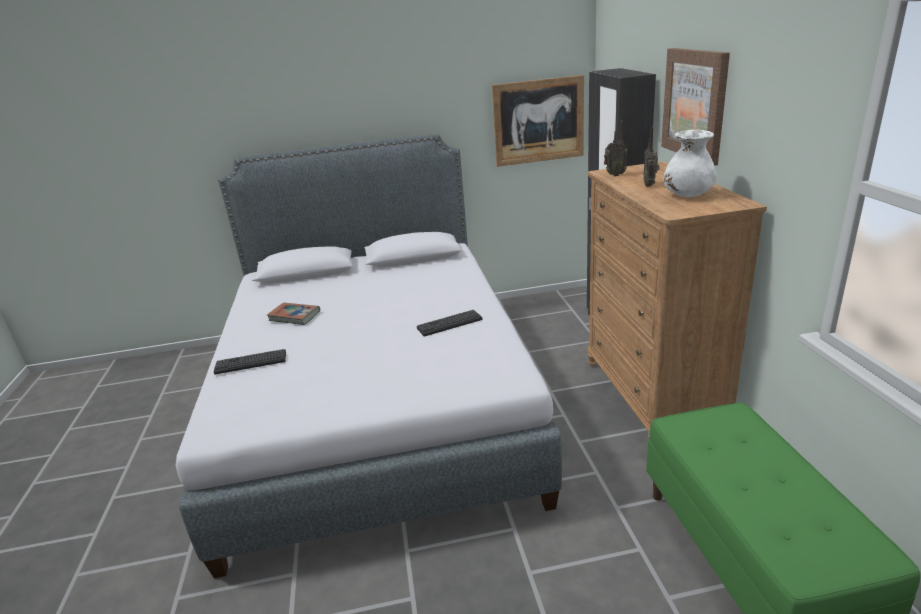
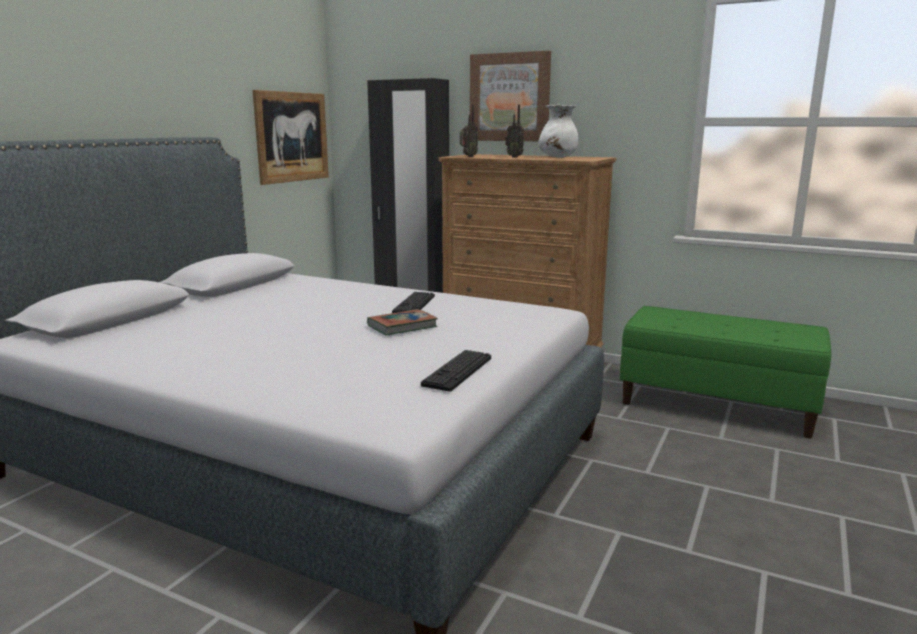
camera: 55 degrees left, 10 degrees down
(250, 362) = (279, 377): keyboard -> keyboard (457, 371)
(294, 316) = (218, 342): book -> book (402, 326)

